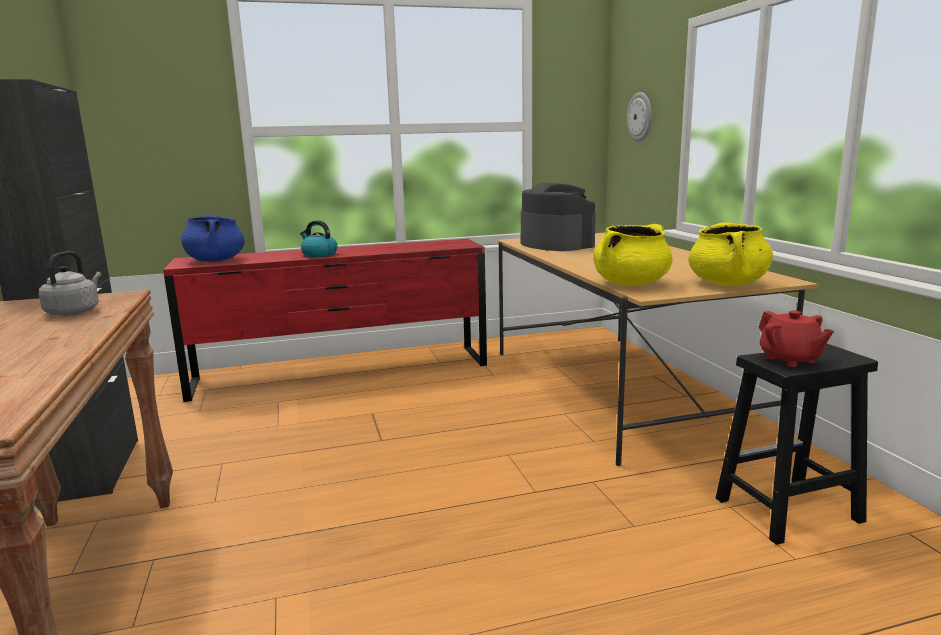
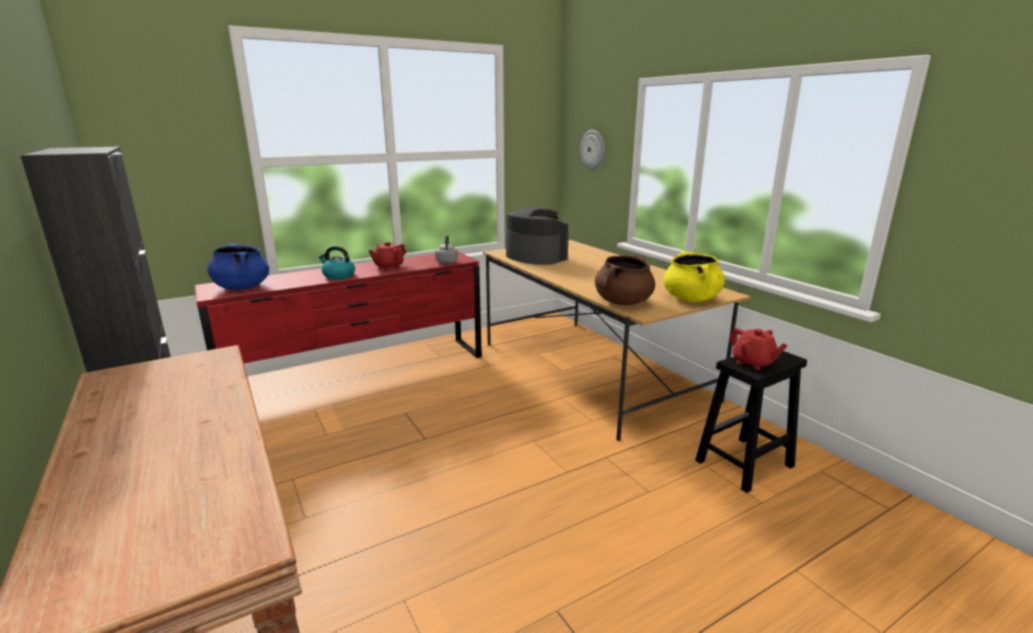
camera: 15 degrees left, 5 degrees up
(75, 312) = (191, 382): grey kettle -> grey kettle (447, 261)
(378, 249) = (388, 267): none -> red teapot
(631, 283) = (623, 302): yellow cooking pot -> brown cooking pot

